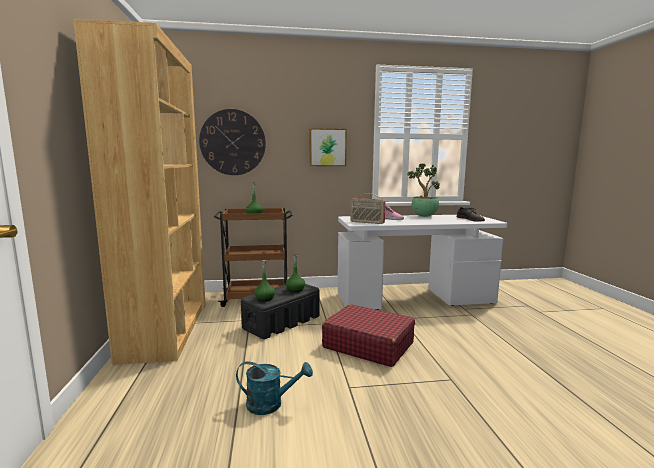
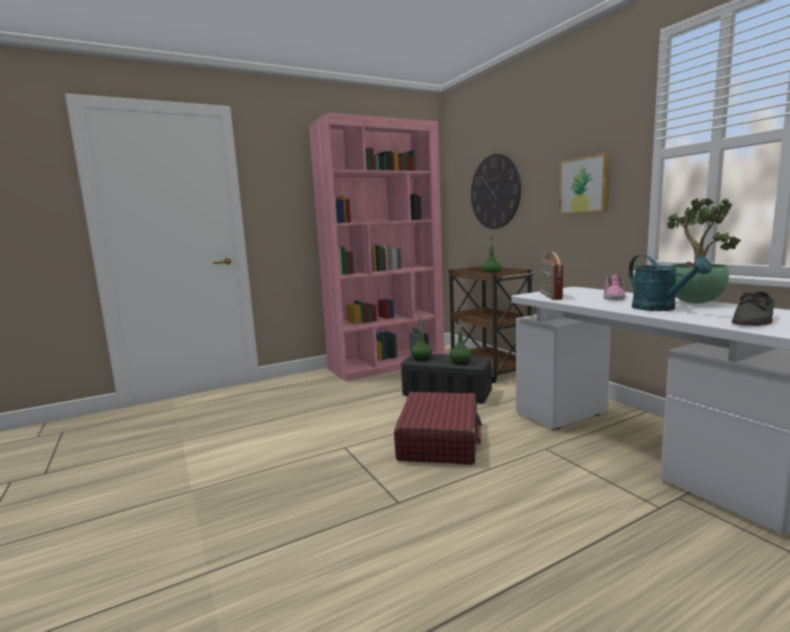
camera: 70 degrees right, 0 degrees up
(166, 330) = (387, 365): brown bookcase -> pink bookcase
(271, 404) = (303, 423): turquoise watering can -> turquoise watering can (660, 308)

